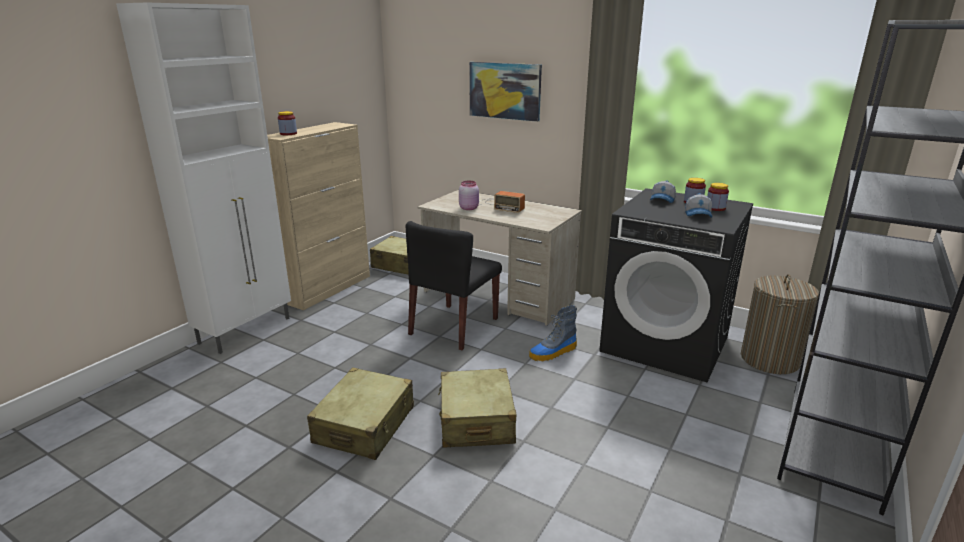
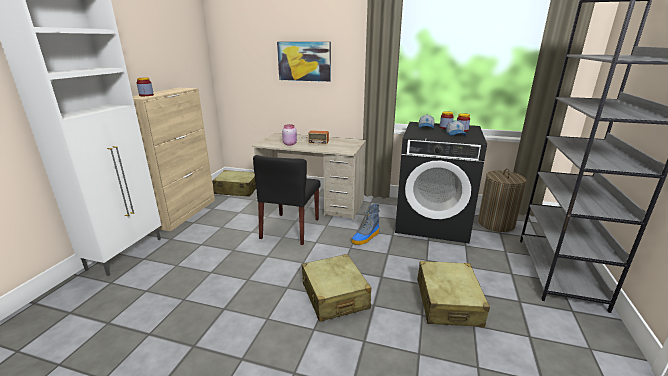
camera: 15 degrees left, 0 degrees up
(365, 425) = (251, 315): beige suitcase -> beige suitcase (448, 302)

